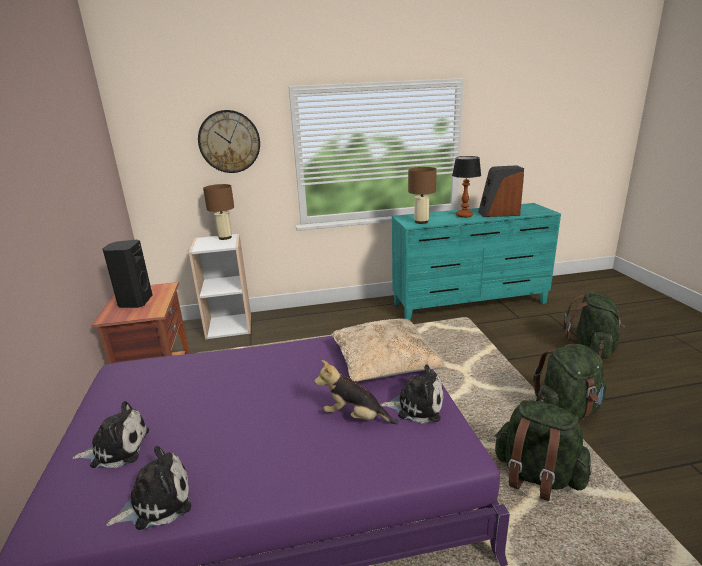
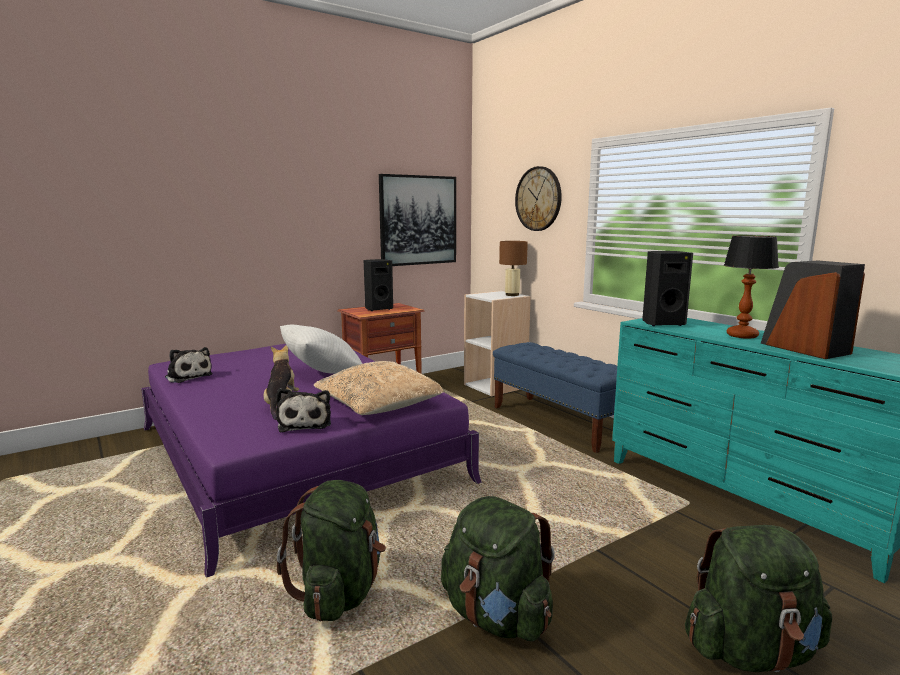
camera: 65 degrees right, 10 degrees down
(98, 184) = (418, 220): none -> picture
(117, 448) = (236, 359): plush toy -> none
(263, 383) = (321, 374): none -> white pillow
(331, 321) = (559, 422): none -> blue bench
(421, 222) = (662, 323): brown table lamp -> black speaker

